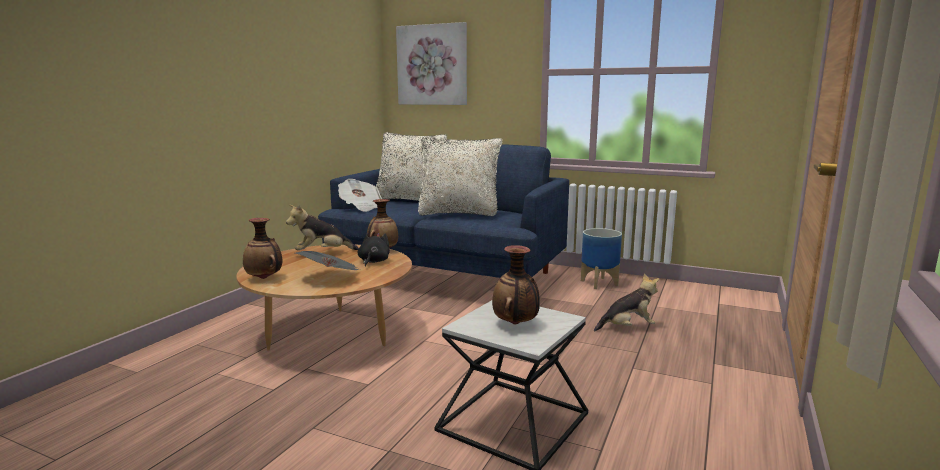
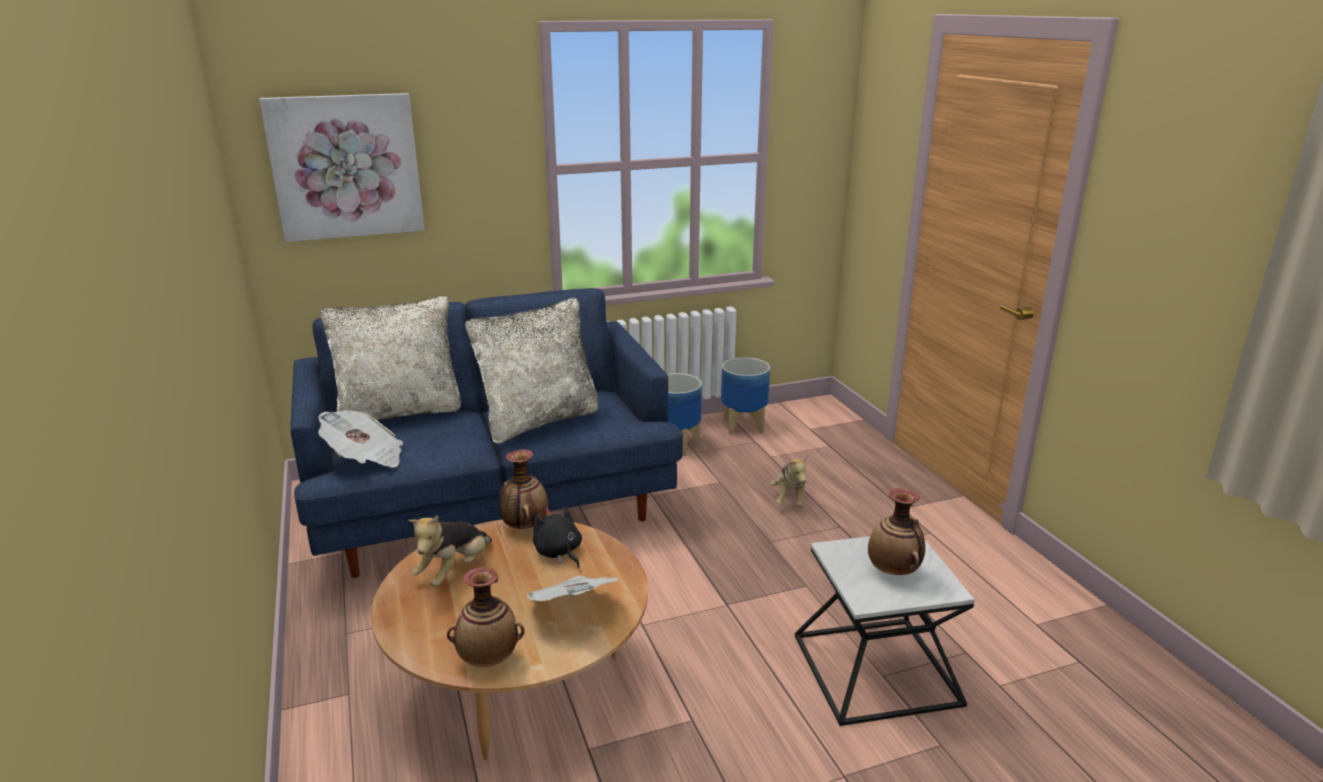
camera: 45 degrees left, 10 degrees up
(627, 327) = (789, 499): plush toy -> plush toy turned 150 degrees clockwise
(665, 288) = (742, 426): none -> planter

